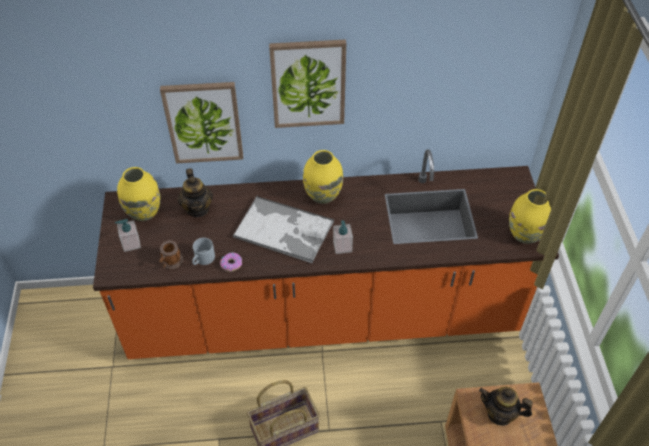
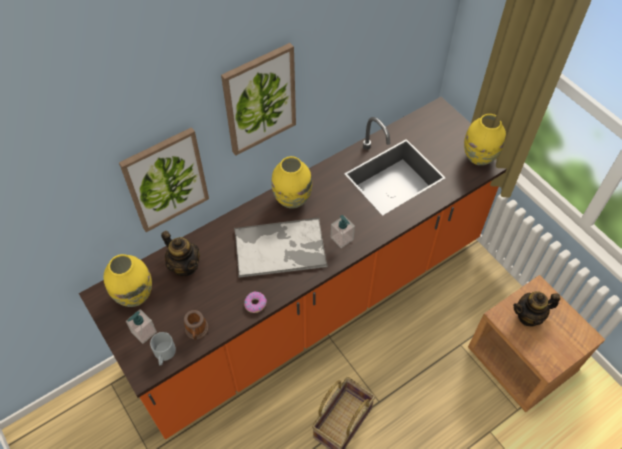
camera: 30 degrees left, 5 degrees up
(203, 259) = (225, 313): grey mug -> grey mug (164, 354)

